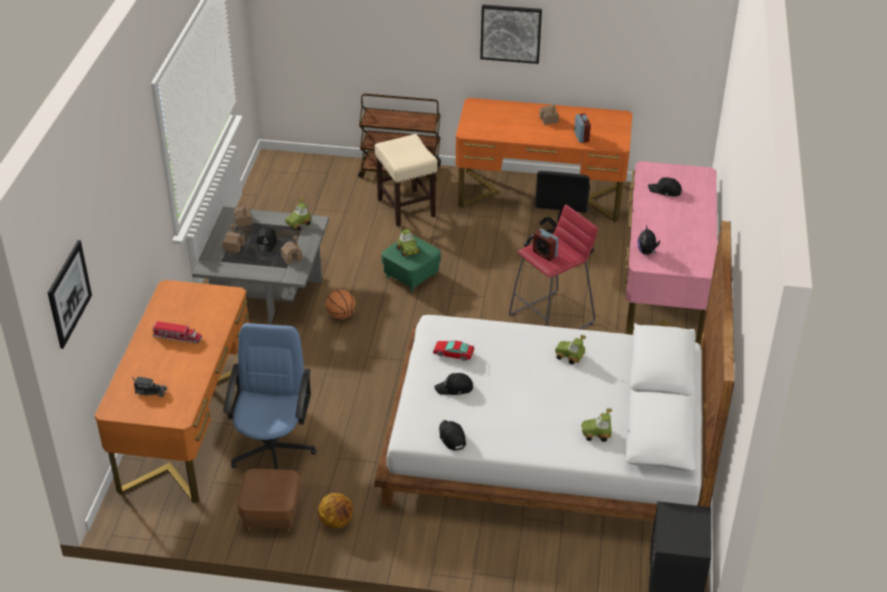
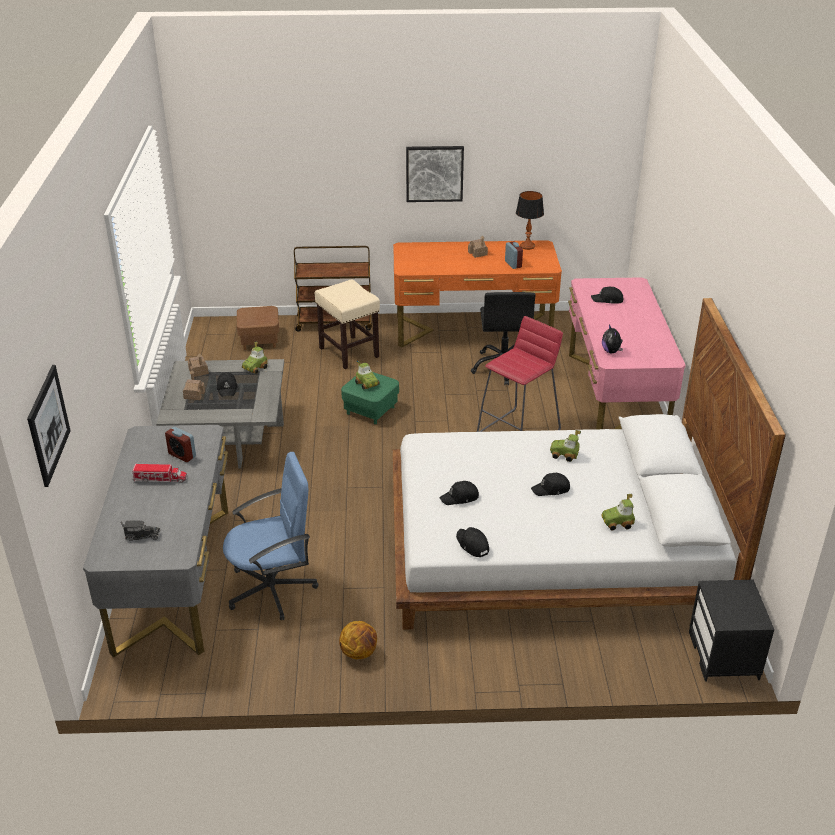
camera: 10 degrees left, 5 degrees down
(186, 426) = (174, 578): orange desk -> grey desk
(271, 514) = (286, 655): brown ottoman -> brown ottoman (259, 340)
(273, 449) = (273, 589): blue office chair -> blue office chair turned 75 degrees clockwise
(291, 258) = (256, 398): toy house -> none
(341, 315) = (311, 453): basketball -> none
(453, 353) = (448, 464): toy car -> none
(544, 254) = (512, 364): alarm clock -> alarm clock (182, 455)
(544, 391) = (551, 489): none -> black cap
(603, 116) = (527, 246): none -> table lamp

